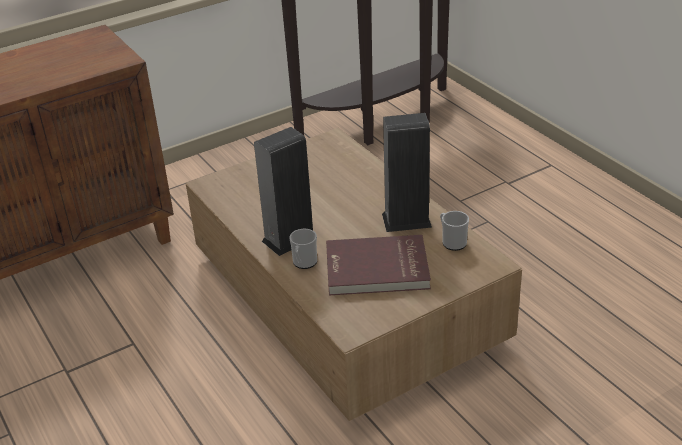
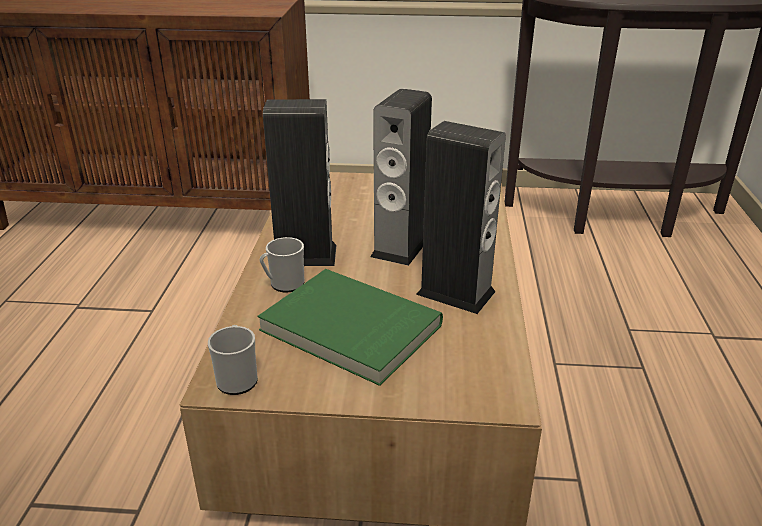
camera: 35 degrees right, 5 degrees down
(340, 206) = (400, 247): none -> speaker
(377, 269) = (348, 329): red book -> green book
(452, 242) = (481, 343): mug -> mug (237, 378)

